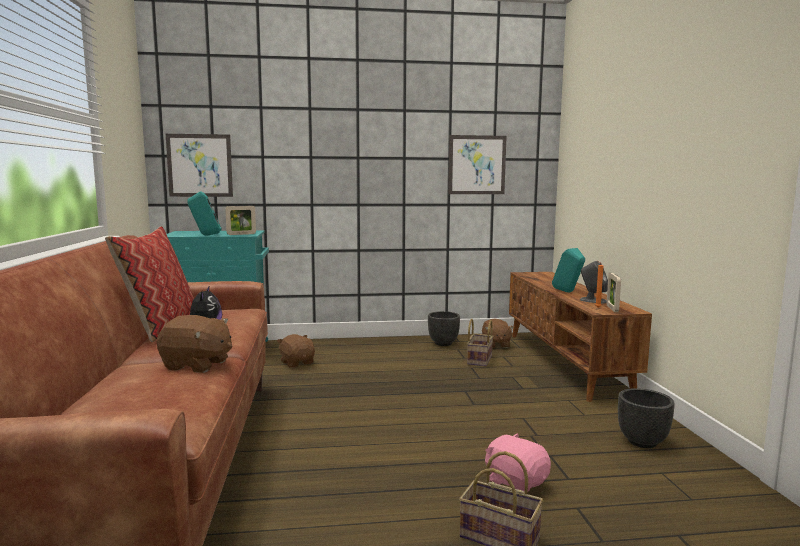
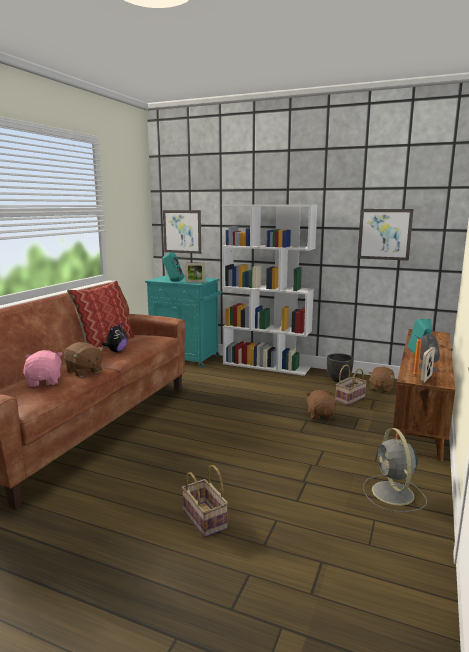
camera: 30 degrees right, 5 degrees up
(297, 363) = (220, 375): brown plush toy -> brown plush toy (320, 415)
(343, 342) = (266, 366): none -> white bookcase
(515, 483) = (257, 492): pink plush toy -> pink plush toy (45, 382)
(643, 442) = (393, 494): black planter -> grey fan

